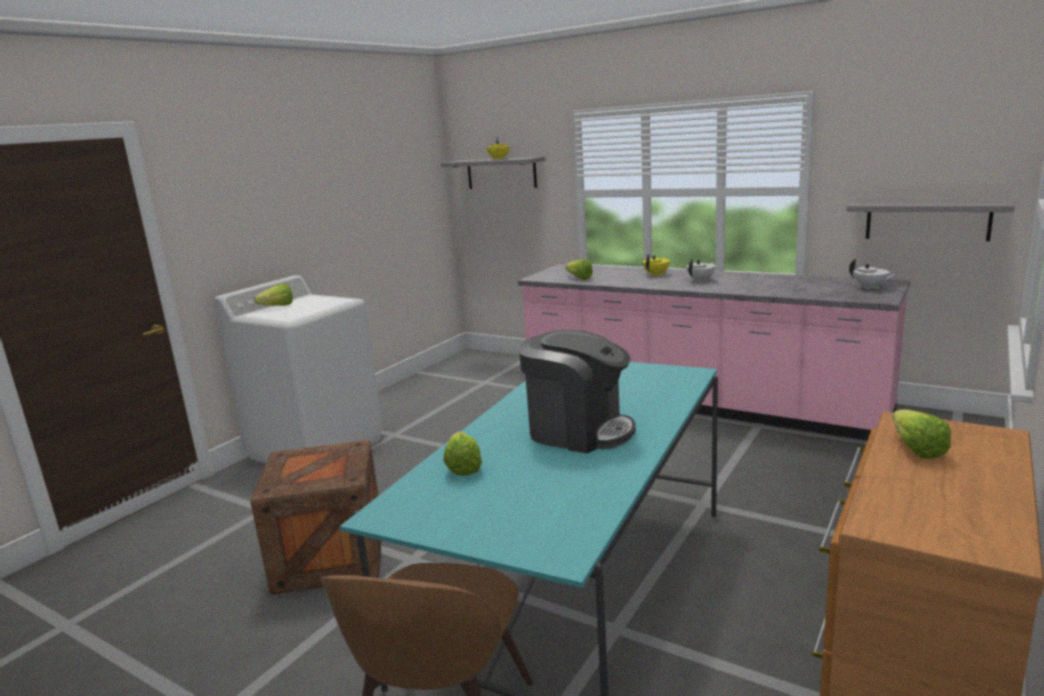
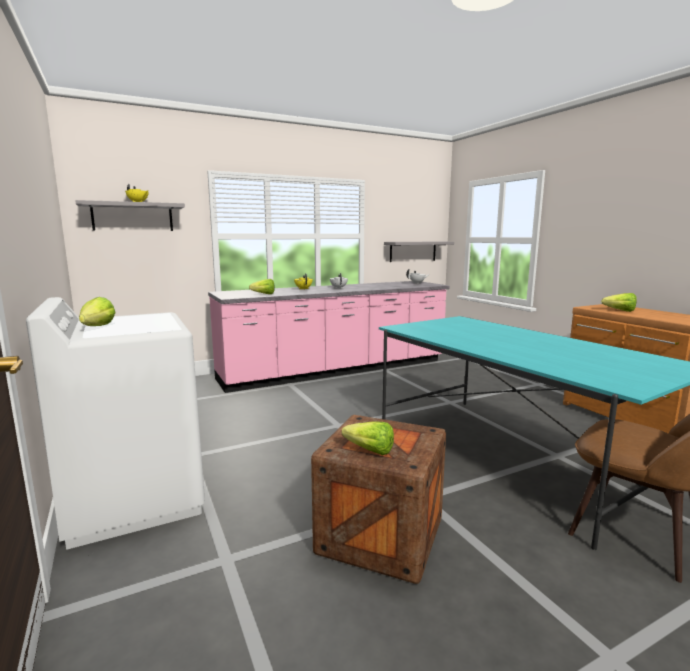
camera: 60 degrees left, 5 degrees down
(464, 465) = (554, 364): lettuce -> lettuce (366, 449)
(578, 431) = (521, 341): coffee machine -> none

